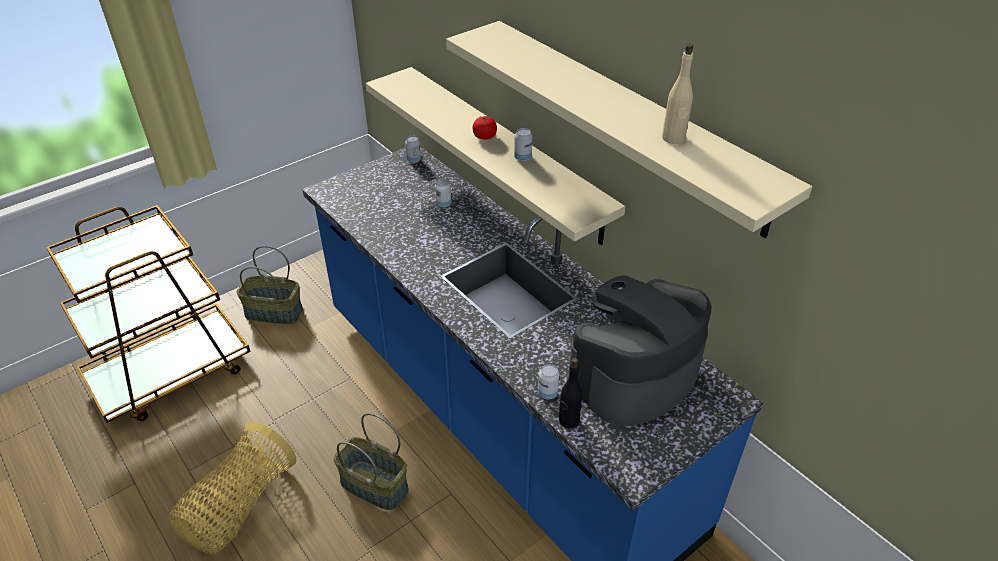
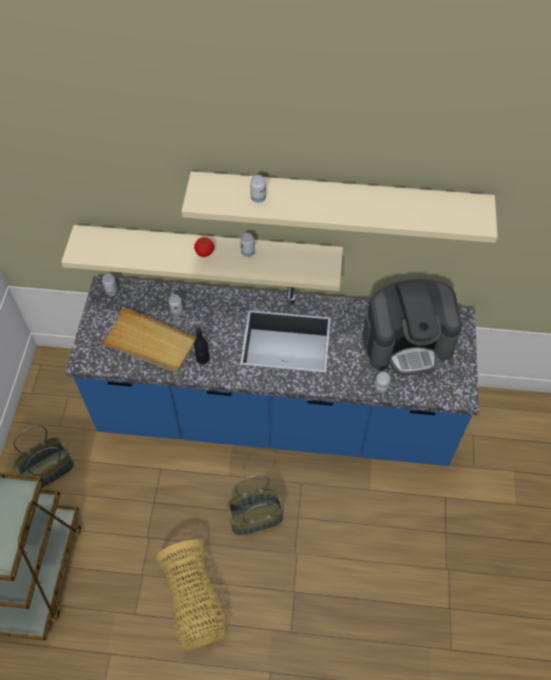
camera: 45 degrees left, 15 degrees up
(390, 211) = (149, 343): none -> beige tray
(527, 61) = (258, 198): none -> can
(568, 420) = (407, 394): black bottle -> black bottle (202, 359)
(633, 376) = (407, 342): coffee machine -> coffee machine turned 105 degrees counterclockwise
(673, 138) = (404, 206): beige bottle -> none

